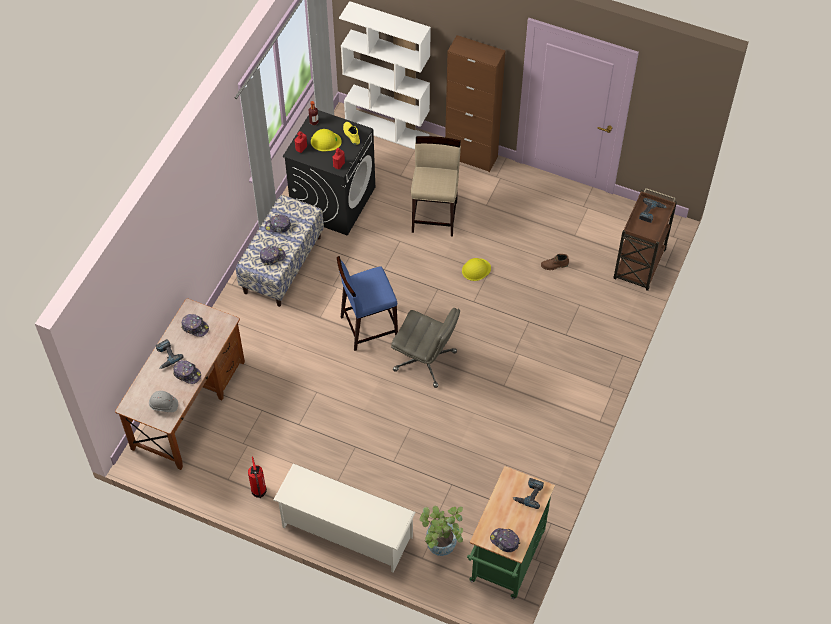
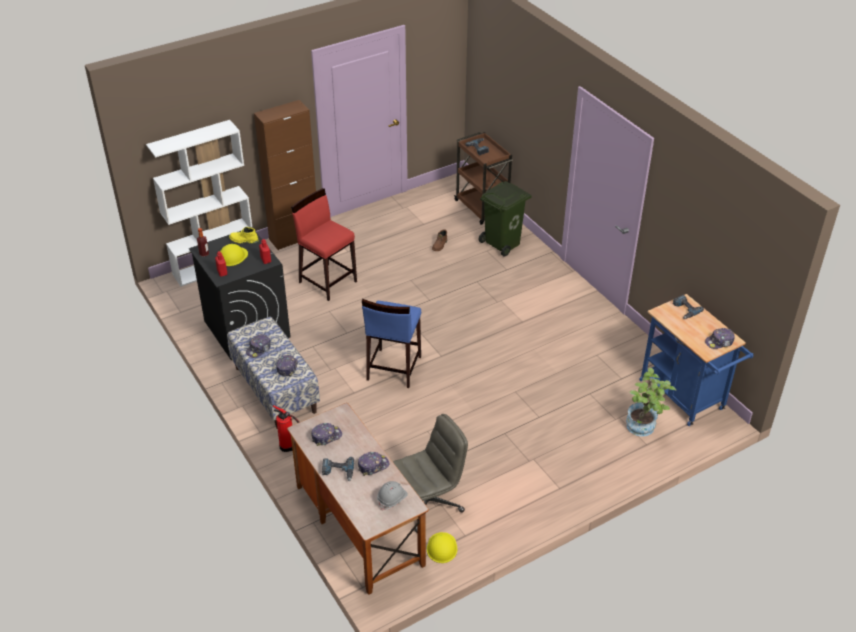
camera: 55 degrees left, 15 degrees down
(259, 492) = (497, 519): fire extinguisher -> fire extinguisher (288, 447)
(346, 532) = (585, 480): white shoe rack -> none
(426, 361) = (459, 352): grey office chair -> grey office chair (428, 503)
(435, 216) = (328, 281): beige stool -> red stool
(476, 269) = (401, 284): yellow hard hat -> yellow hard hat (442, 548)
(505, 562) = (685, 398): green cart -> blue cart
(601, 311) = (503, 243): none -> green trash can

